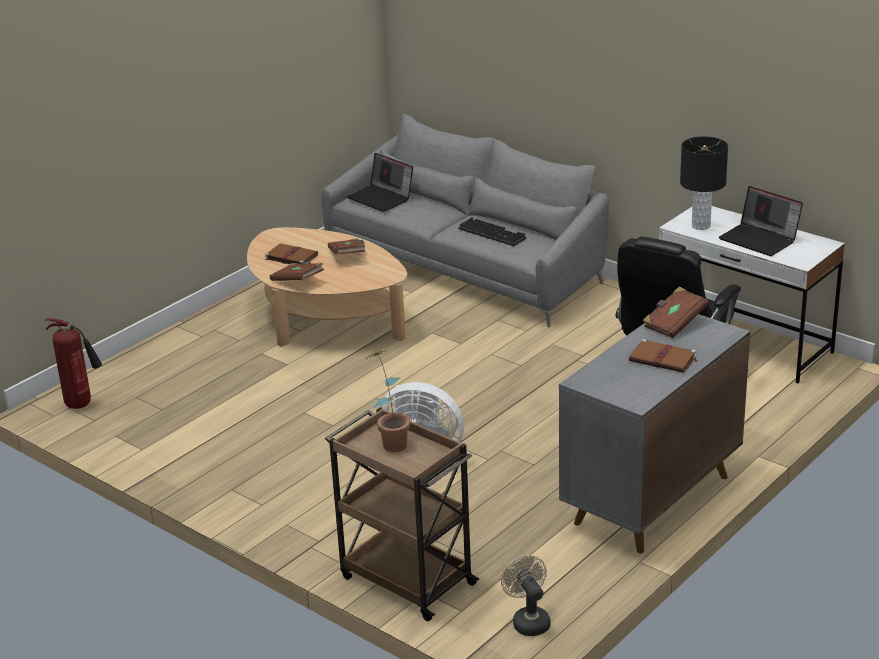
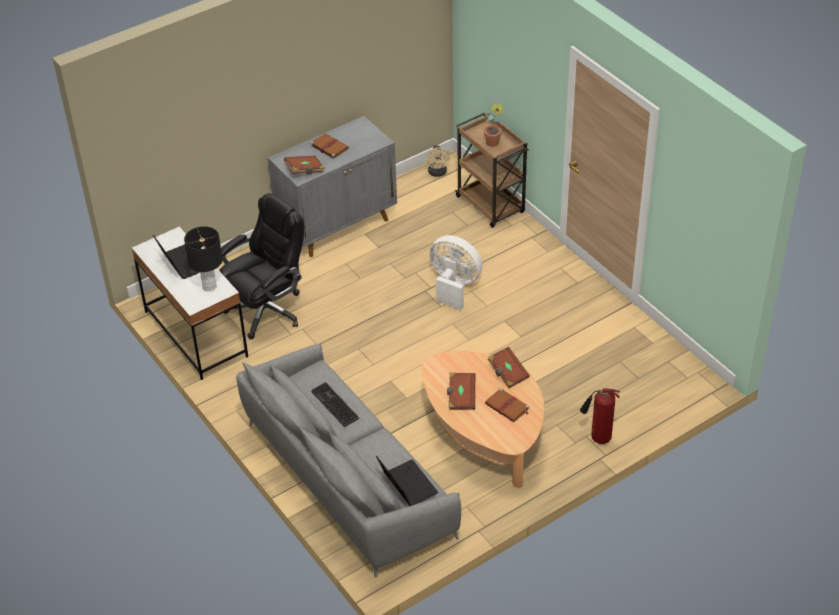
camera: 165 degrees left, 15 degrees up
(82, 405) = (678, 379): fire extinguisher -> fire extinguisher (598, 438)

